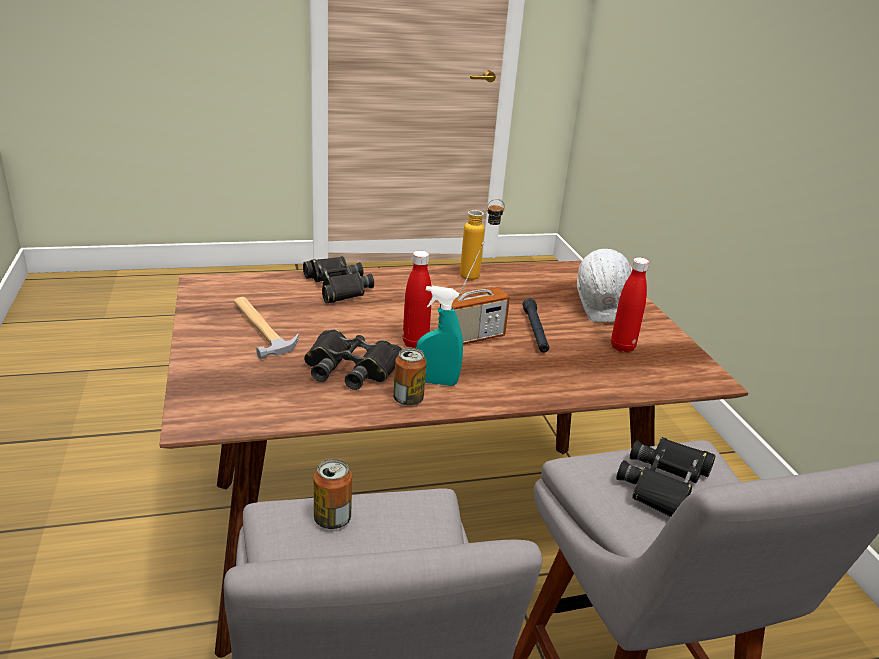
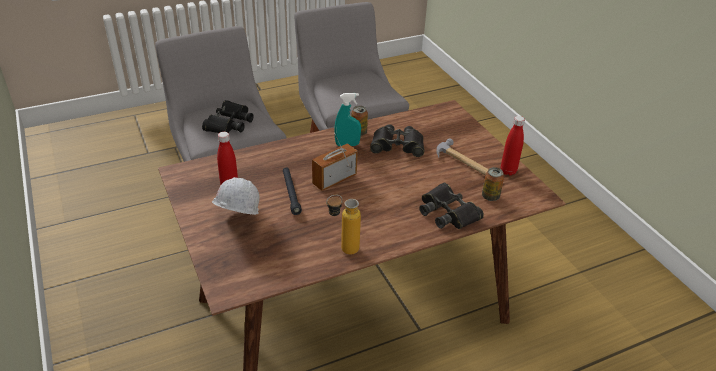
camera: 170 degrees right, 10 degrees up
(332, 519) = (370, 94): can -> can (490, 196)
(415, 343) = (368, 168): red bottle -> red bottle (508, 171)

